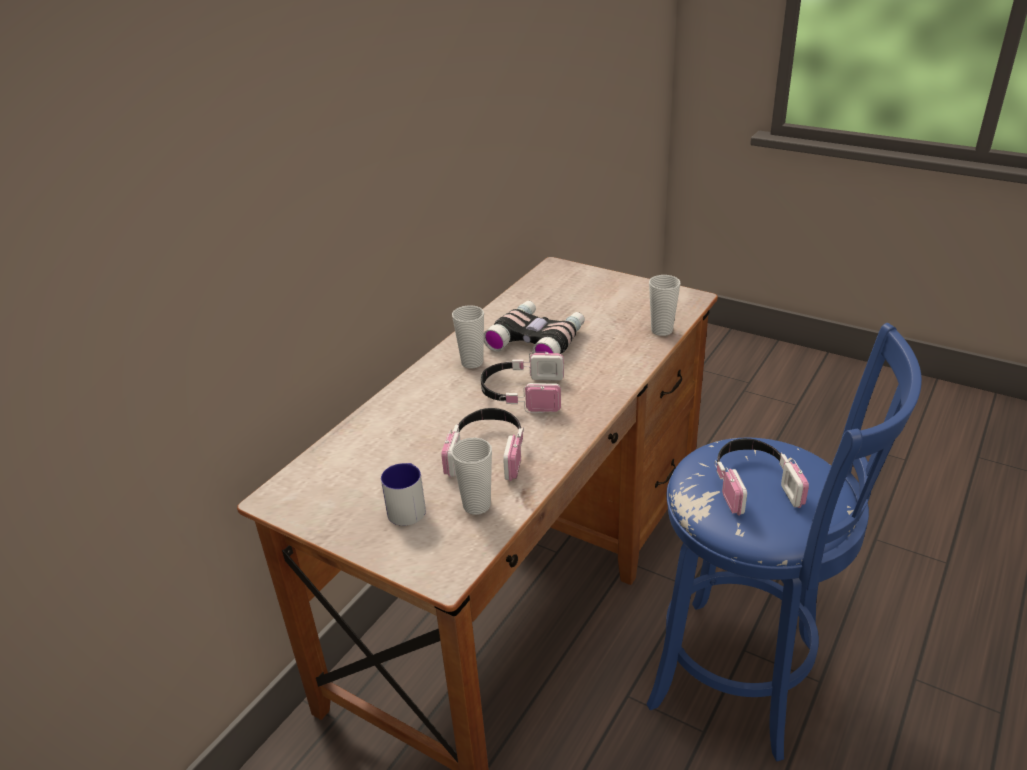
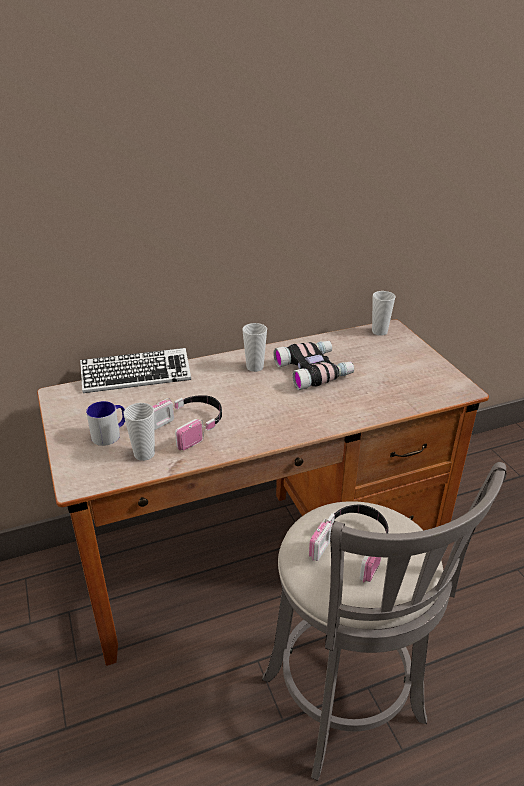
camera: 35 degrees right, 0 degrees up
(348, 432) = (136, 376): none -> keyboard
(522, 394) = (258, 401): headphones -> none
(661, 330) = (408, 403): cup -> cup (379, 332)
(744, 679) = (347, 707): blue stool -> grey stool

